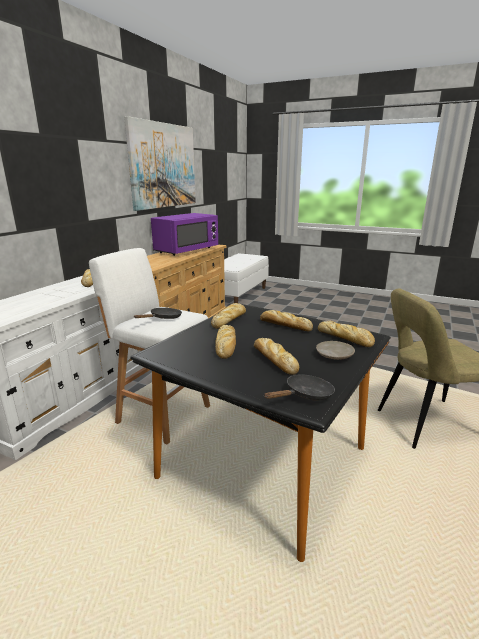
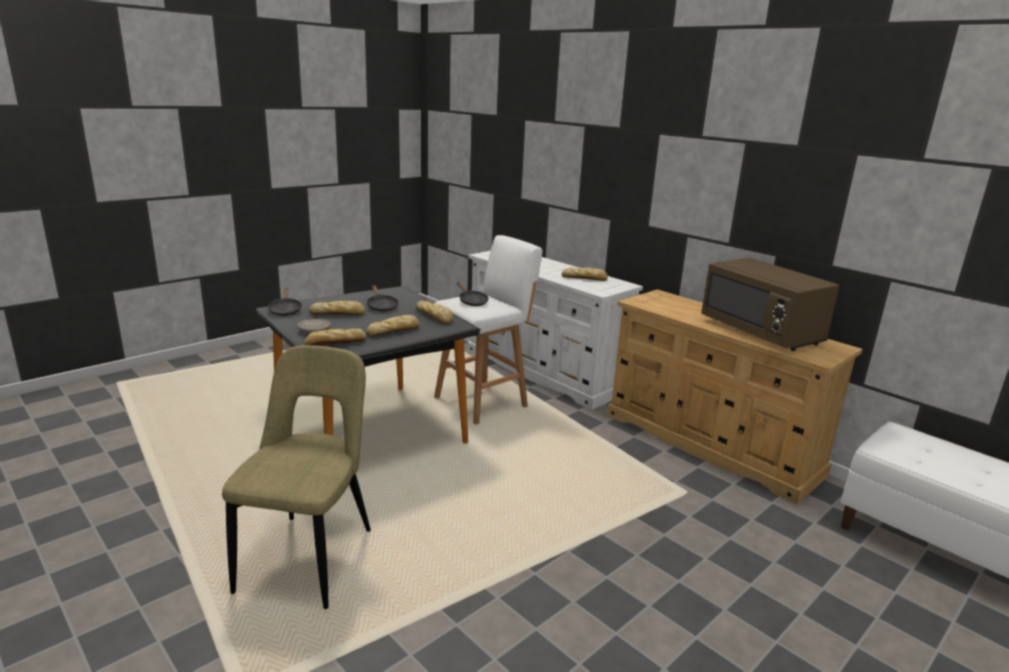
camera: 110 degrees right, 0 degrees up
(163, 166) = (813, 184): picture -> none
(186, 250) = (761, 332): purple microwave -> brown microwave
(226, 346) = (381, 306): bread -> black frying pan

